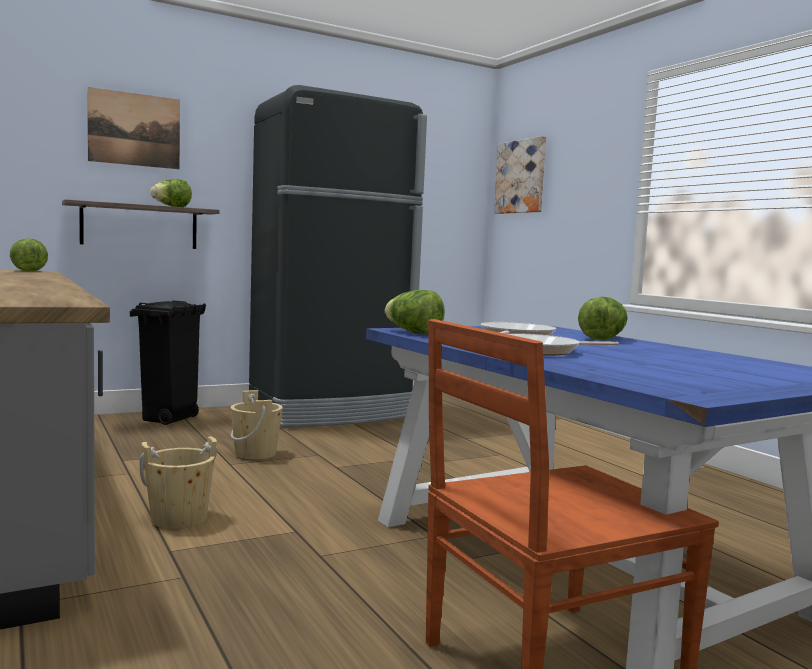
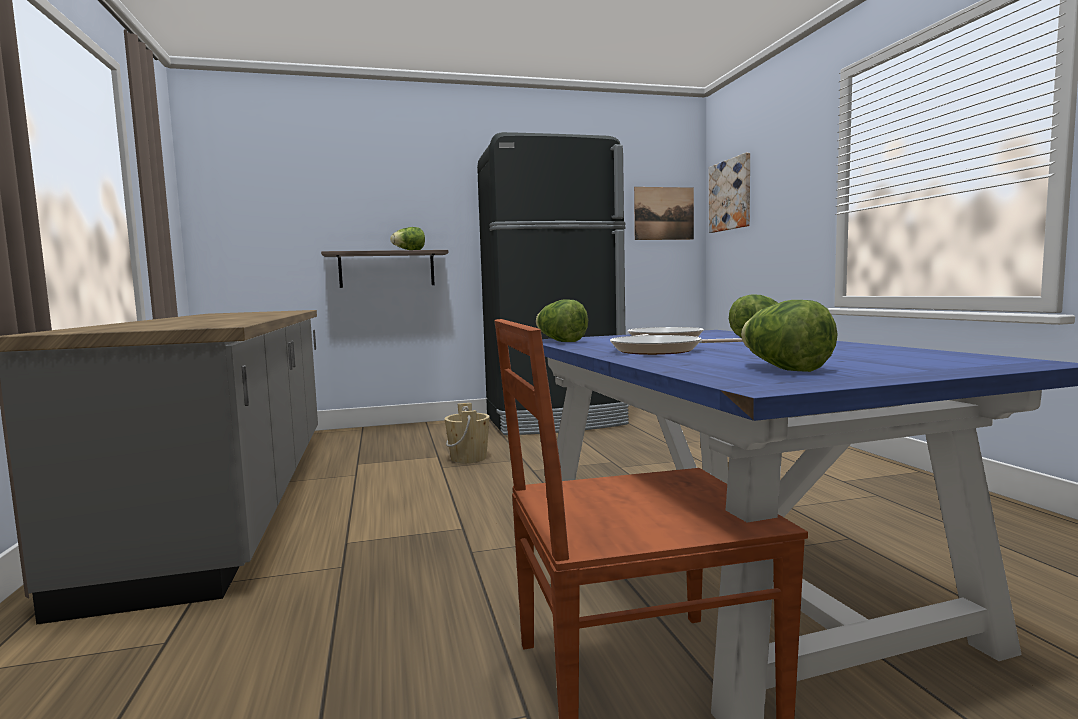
camera: 15 degrees right, 0 degrees up
(27, 271) = (289, 310): lettuce -> lettuce (784, 369)
(134, 129) = (378, 189): picture -> picture (664, 213)
(168, 419) = (414, 430): black trash can -> none
(179, 518) = (371, 514): beige bucket -> none

